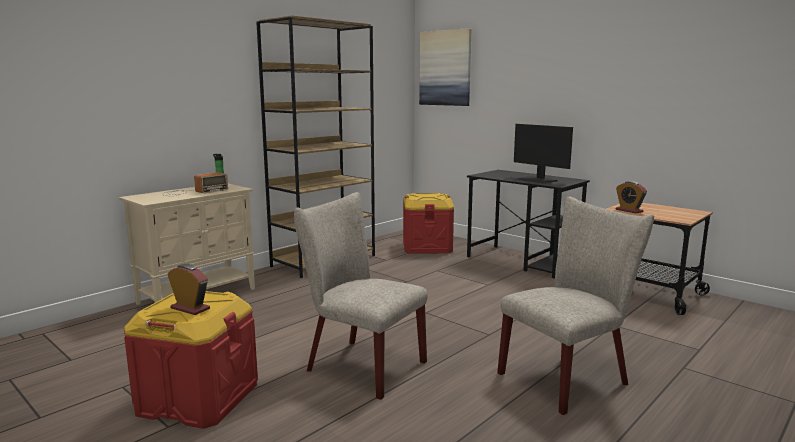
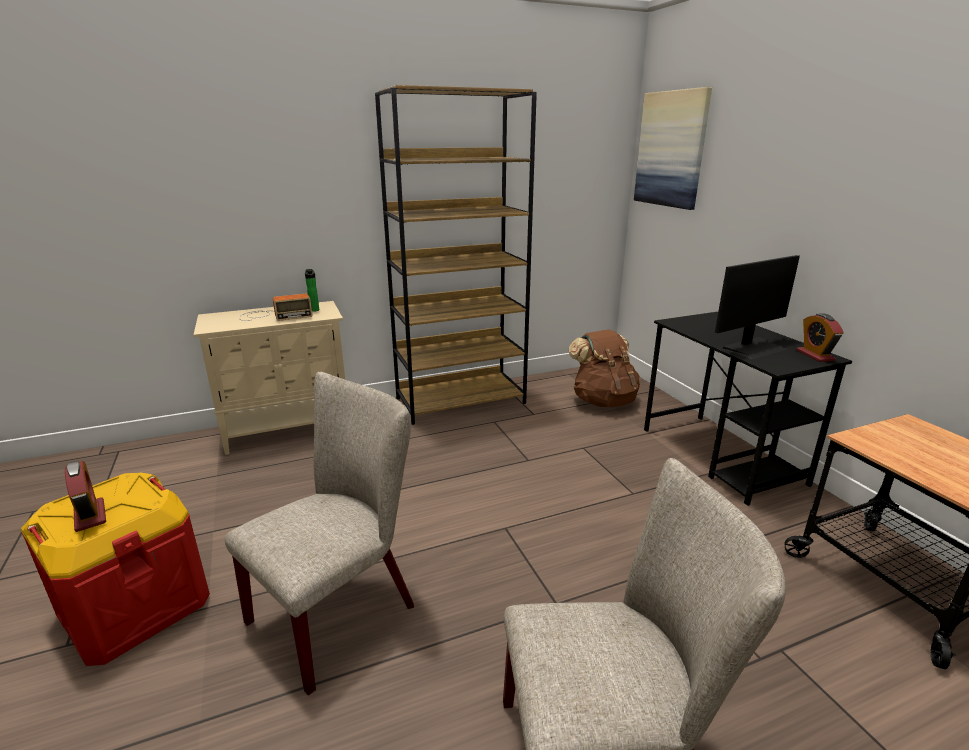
camera: 25 degrees right, 10 degrees up
(359, 365) = (341, 608): beige chair -> beige chair turned 75 degrees clockwise
(427, 247) = (603, 401): red storage box -> brown backpack
(537, 180) = (754, 348): monitor -> monitor turned 105 degrees counterclockwise
(629, 210) = (887, 447): alarm clock -> alarm clock (815, 355)

